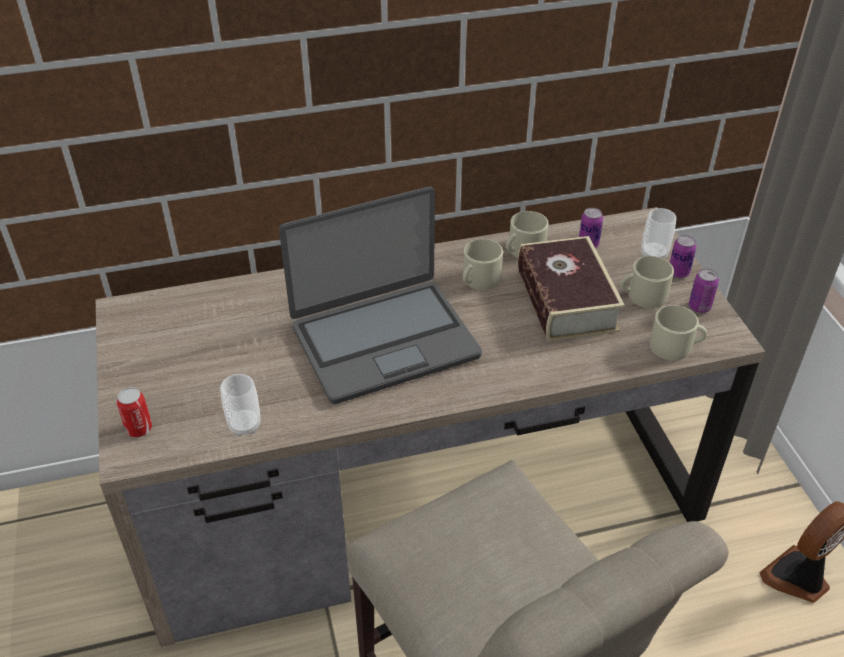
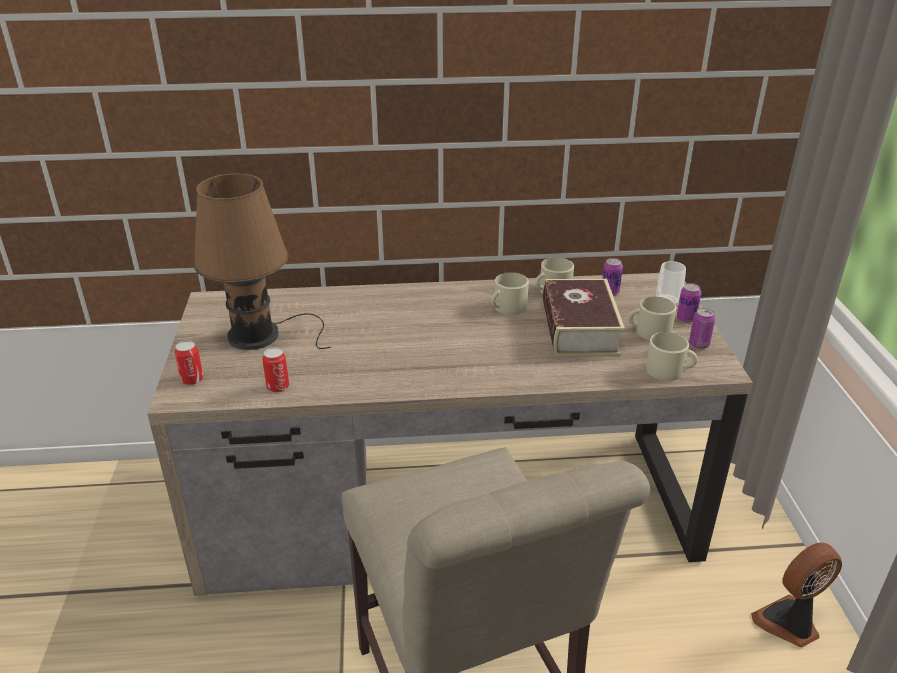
camera: 10 degrees right, 10 degrees down
(201, 353) = (260, 335): none -> brown table lamp
(244, 425) = (278, 387): cup -> can
(384, 340) = (413, 341): laptop -> none

